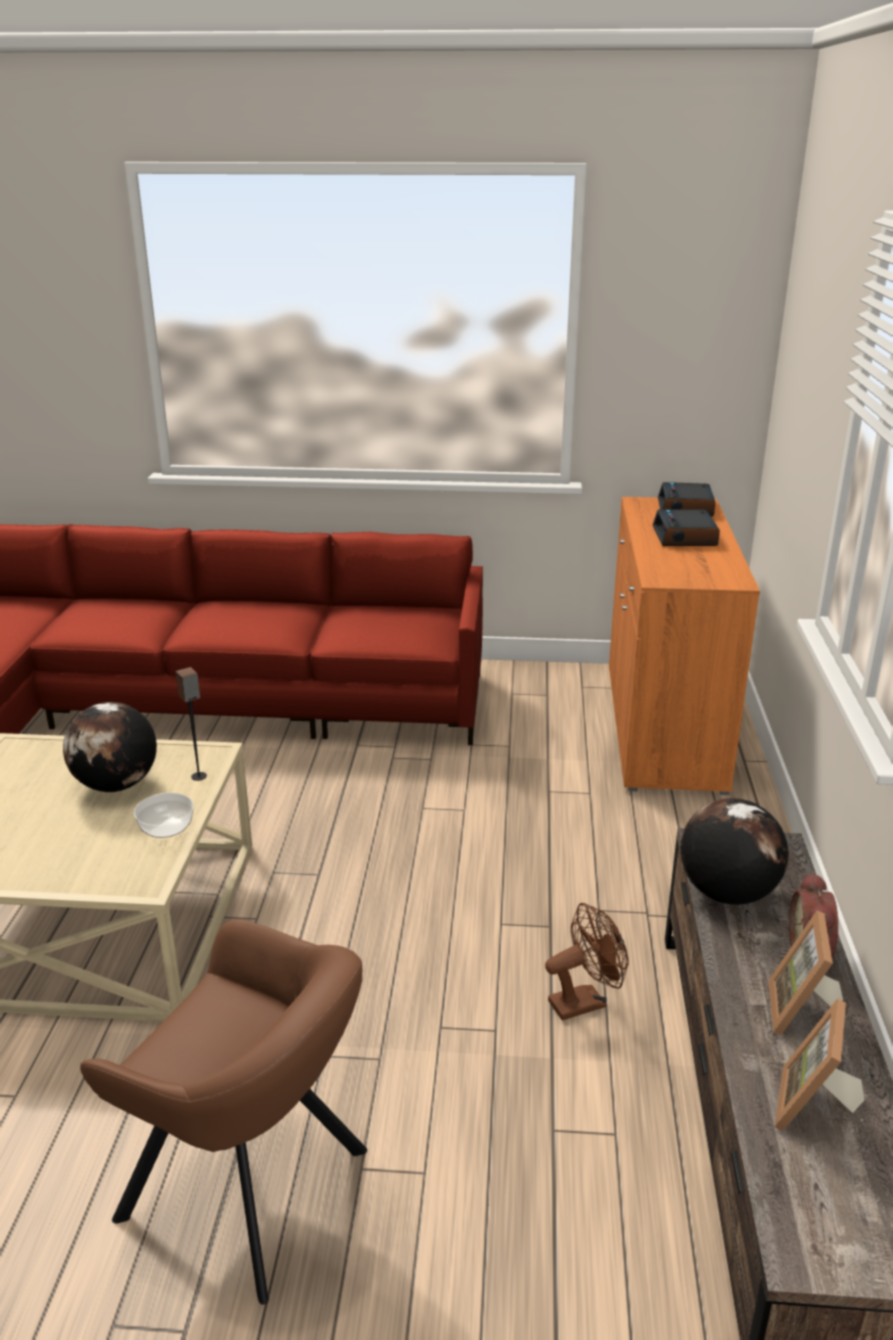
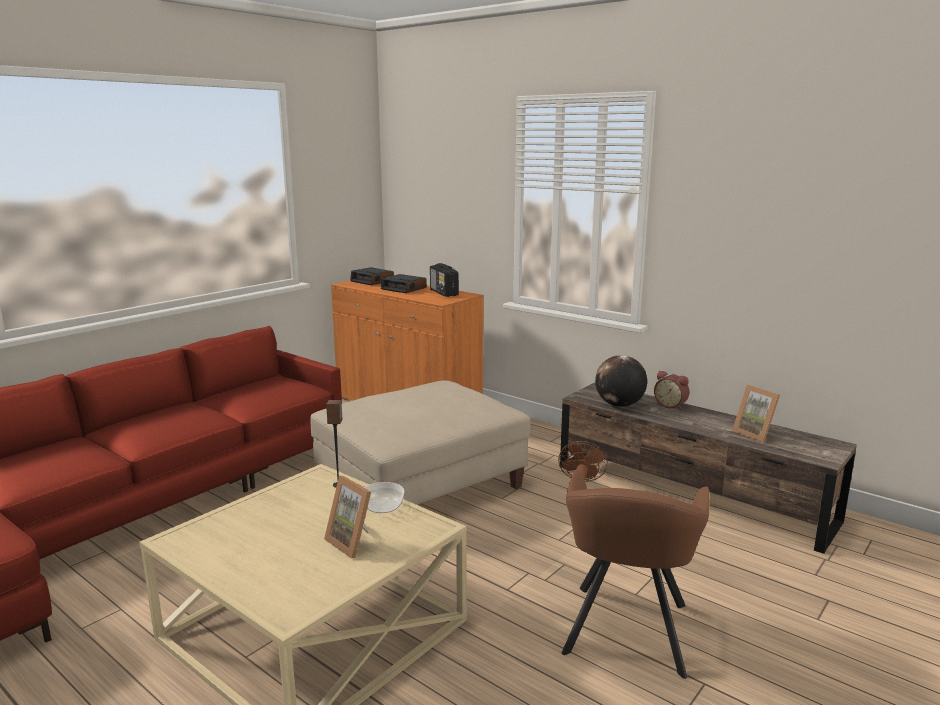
camera: 55 degrees left, 10 degrees down
(116, 785) = (303, 512): globe -> none
(253, 1192) = (625, 633): brown armchair -> brown armchair turned 135 degrees clockwise
(460, 840) = (420, 484): none -> beige ottoman
(713, 565) = (444, 293): none -> radio
(802, 1011) = (703, 418): picture frame -> picture frame (354, 542)

